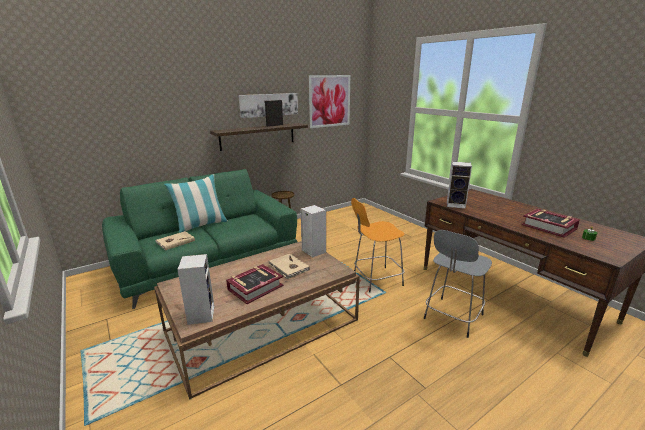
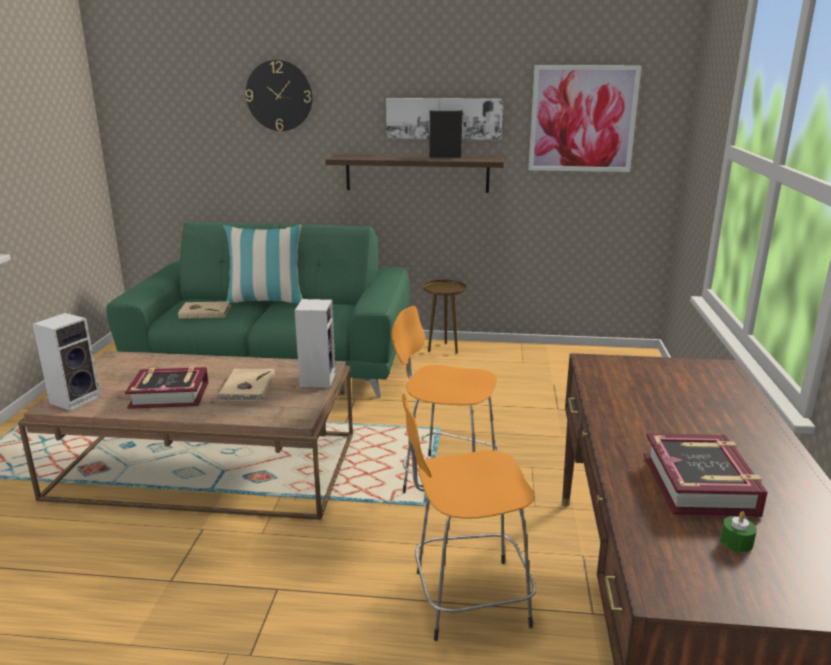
camera: 40 degrees right, 0 degrees up
(172, 96) = (279, 95): none -> wall clock
(452, 317) = (466, 599): grey stool -> orange stool
(456, 205) = (609, 377): speaker -> none

